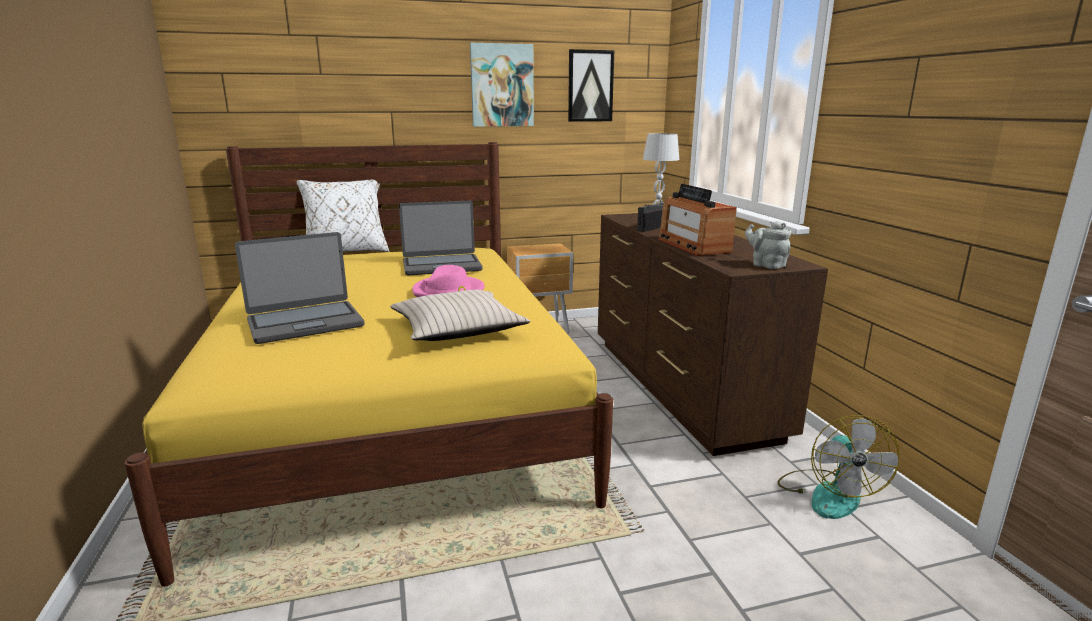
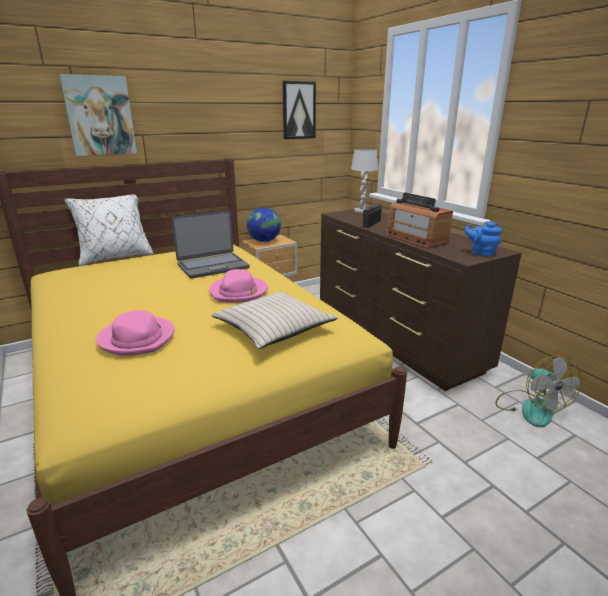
camera: 15 degrees left, 5 degrees up
(305, 323) = (138, 338): laptop -> pink hat
(502, 85) = (232, 110): picture -> picture (100, 116)
(533, 248) = (264, 241): none -> globe
(766, 265) = (481, 253): grey teapot -> blue teapot

